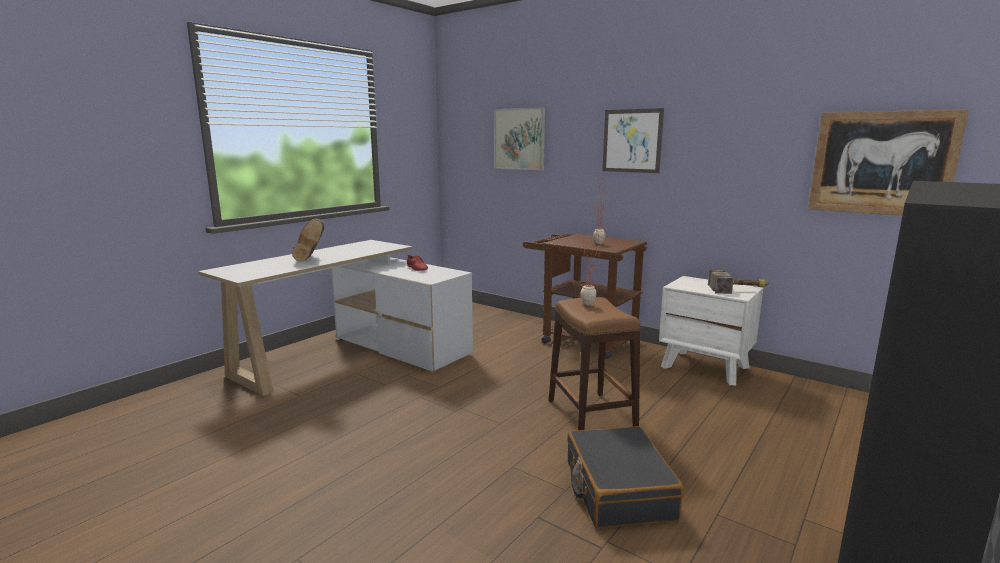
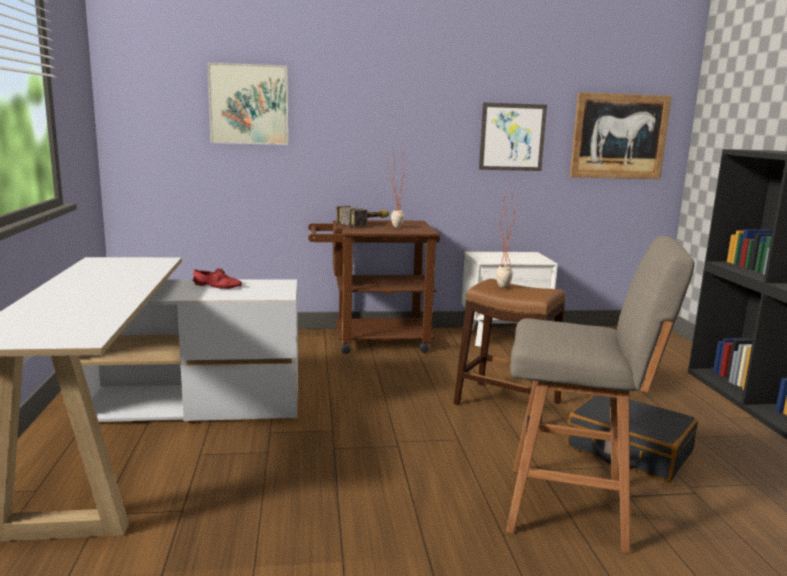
camera: 45 degrees left, 0 degrees up
(310, 260) = (98, 296): brown boot -> none
(479, 500) = (572, 508): none -> grey stool
(632, 141) = (403, 111): picture -> picture (512, 137)
(739, 290) = (530, 256): hammer -> hammer (367, 223)

